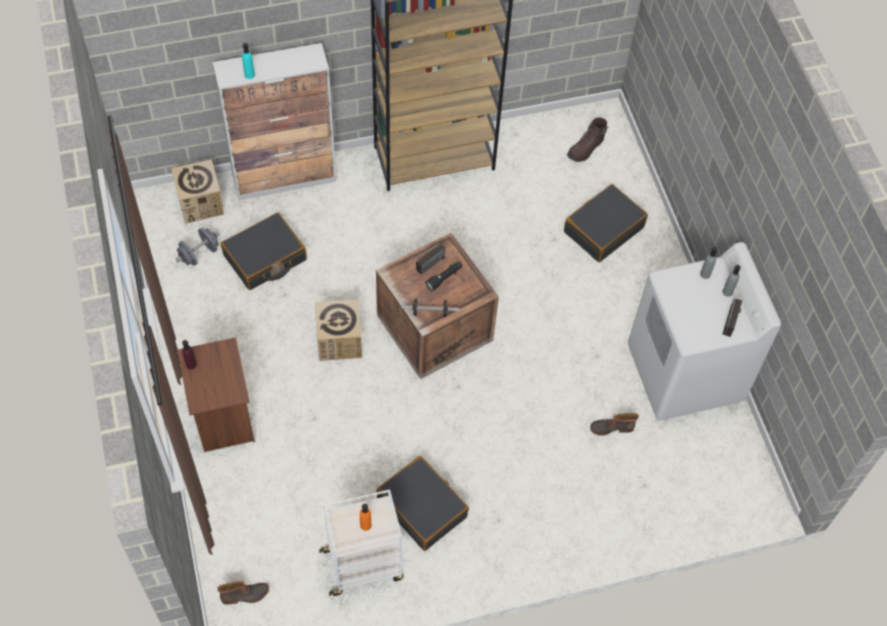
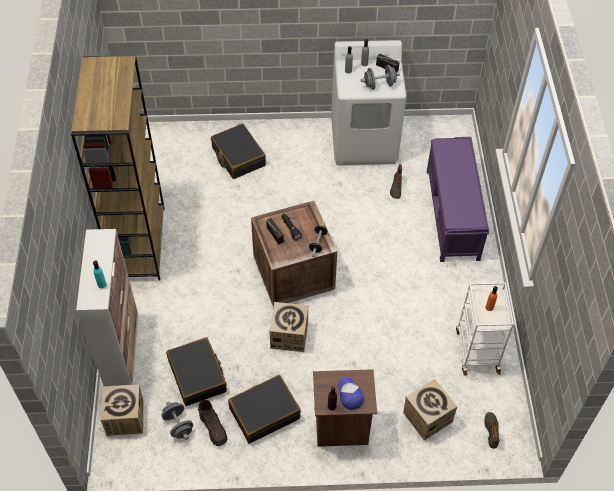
camera: 75 degrees left, 5 degrees down
(209, 381) = (349, 394): none -> cap
(252, 514) = (427, 417): none -> cardboard box
(422, 508) = (438, 306): black suitcase -> black suitcase (264, 413)
(586, 149) = (165, 151): brown boot -> brown boot (213, 428)
(586, 508) = (452, 215): none -> purple bench
(692, 317) = (379, 85): none -> grey dumbbell

